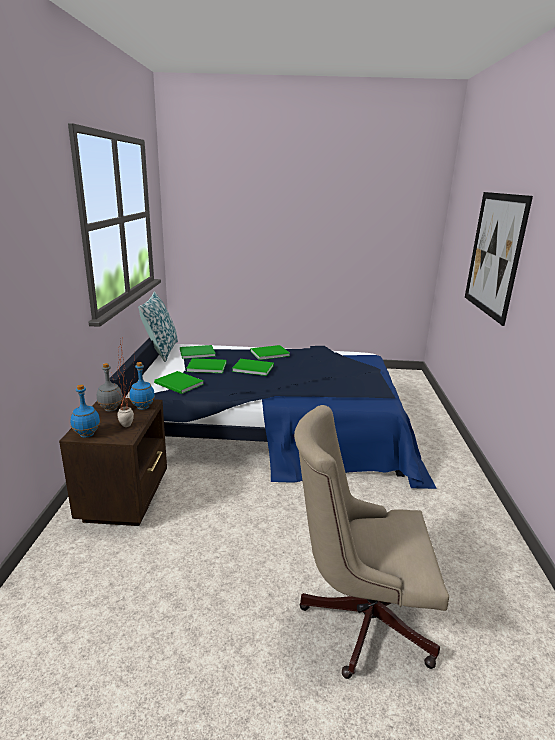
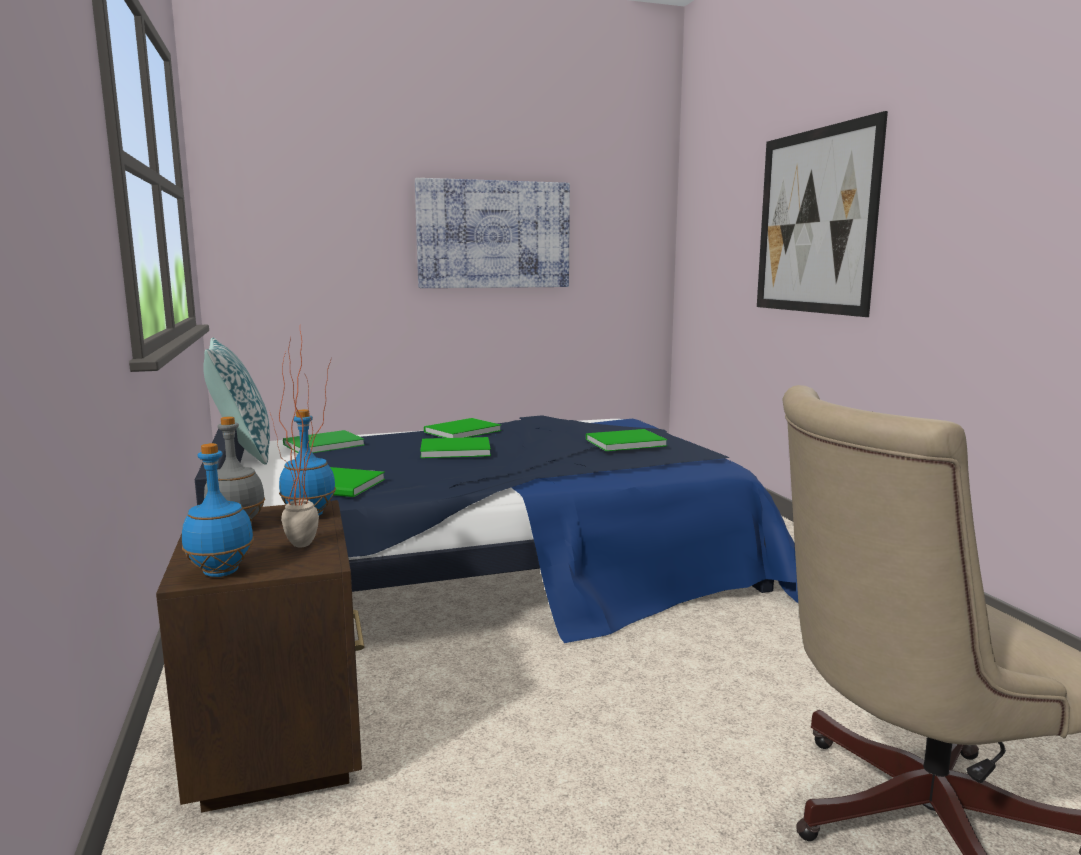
camera: 20 degrees left, 10 degrees down
(205, 366) = (362, 458): green book -> green book (622, 442)
(322, 231) = (493, 235): none -> picture

